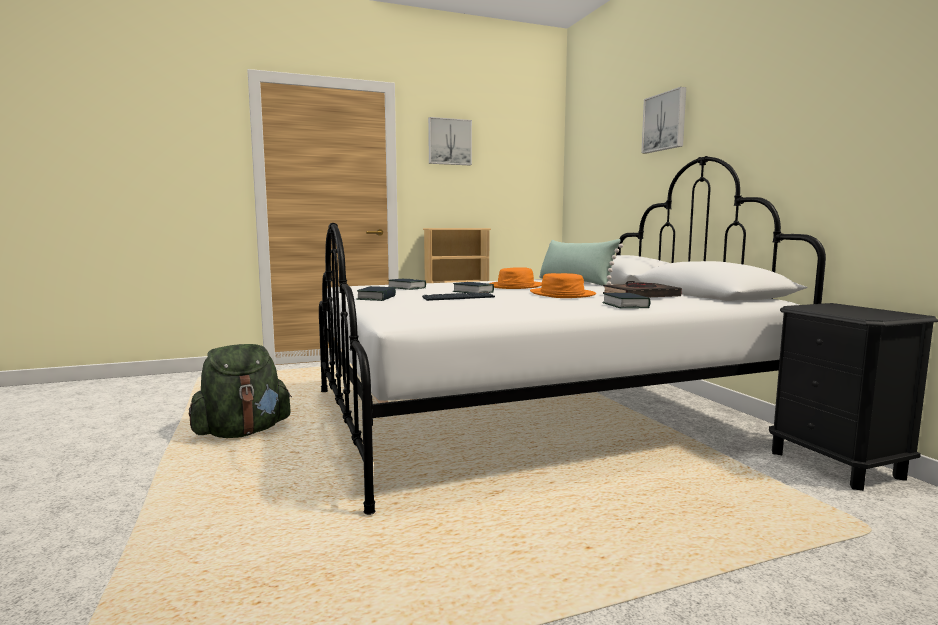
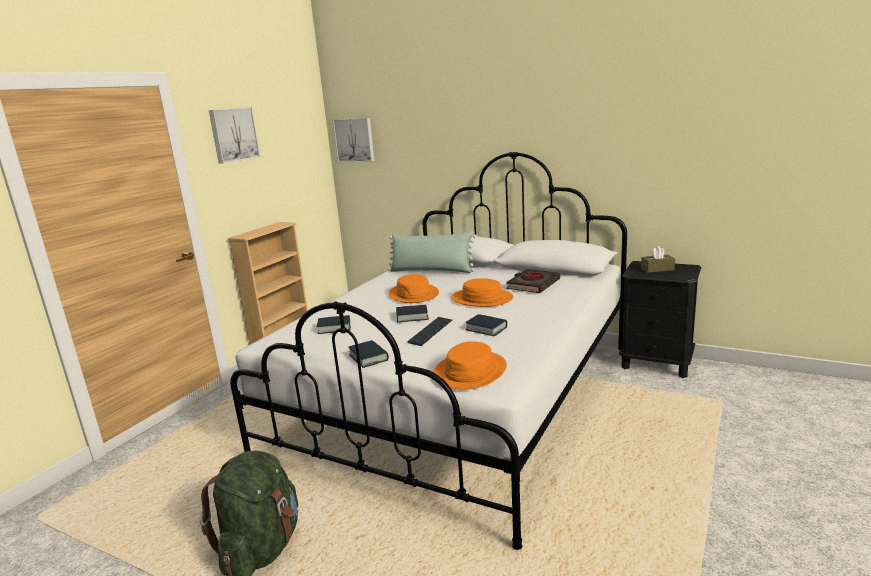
camera: 40 degrees left, 10 degrees up
(411, 313) = (470, 371): none -> orange hat
(625, 305) = (560, 304): book -> book (486, 329)
(665, 122) = (465, 116): picture -> picture (355, 140)
(845, 309) = (657, 269): none -> brown tissue box

